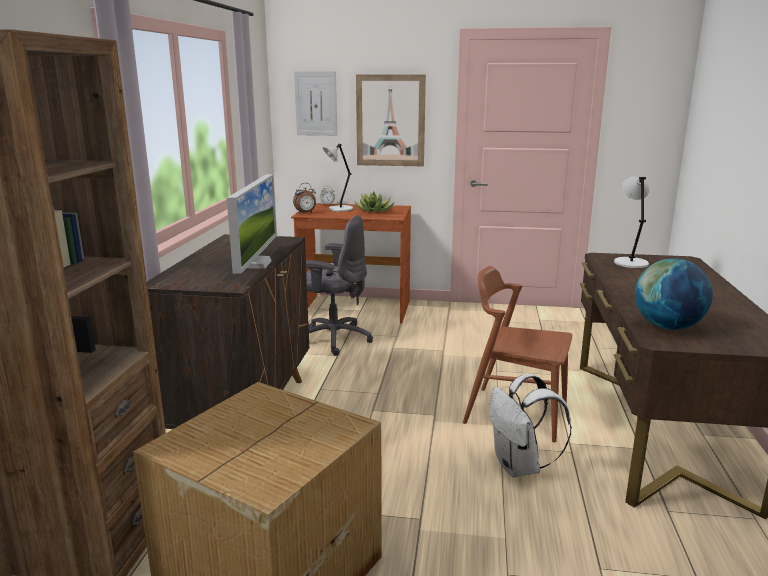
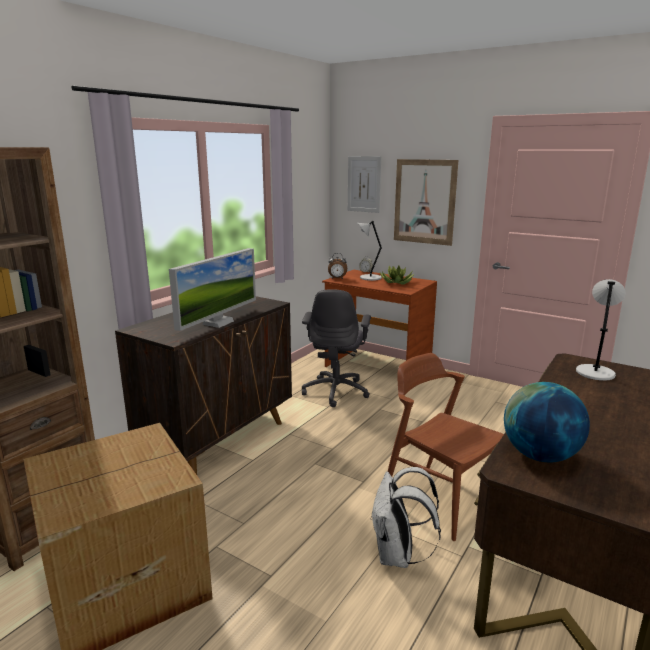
camera: 25 degrees right, 0 degrees up
(333, 339) = (336, 391): grey office chair -> grey office chair turned 60 degrees clockwise

